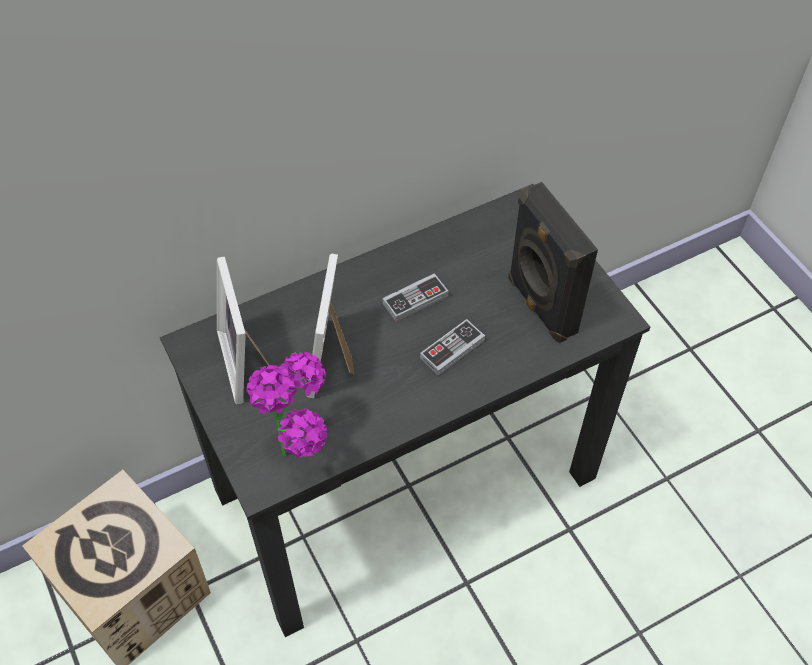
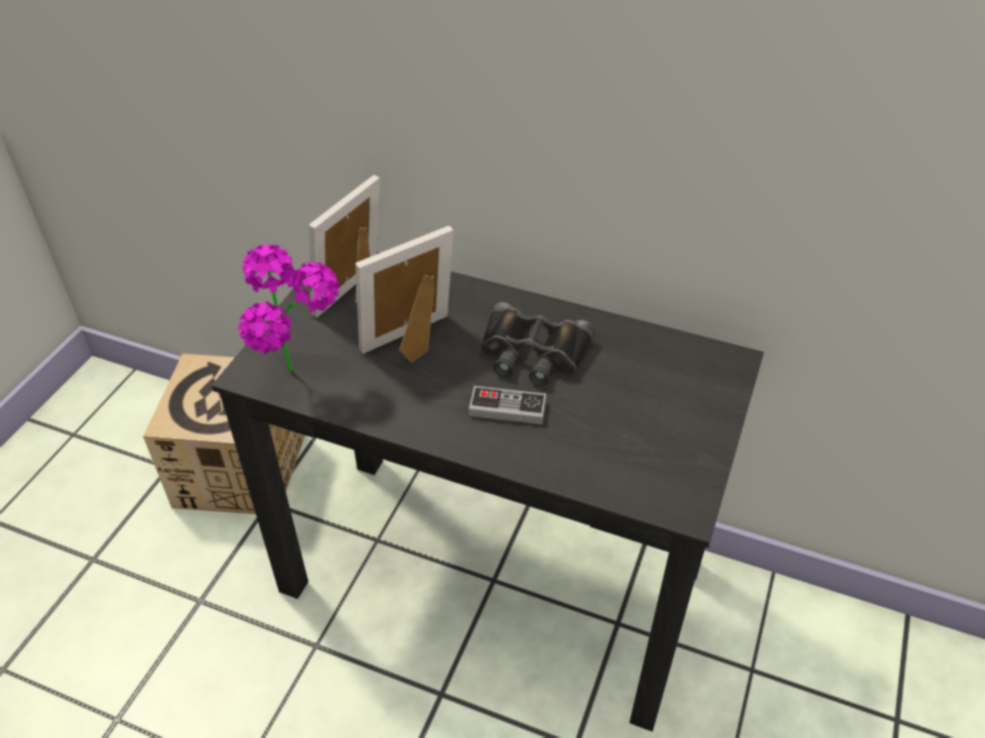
camera: 50 degrees right, 10 degrees down
(415, 300) = (532, 353): game controller -> black binoculars
(539, 306) = (628, 440): black speaker -> none

